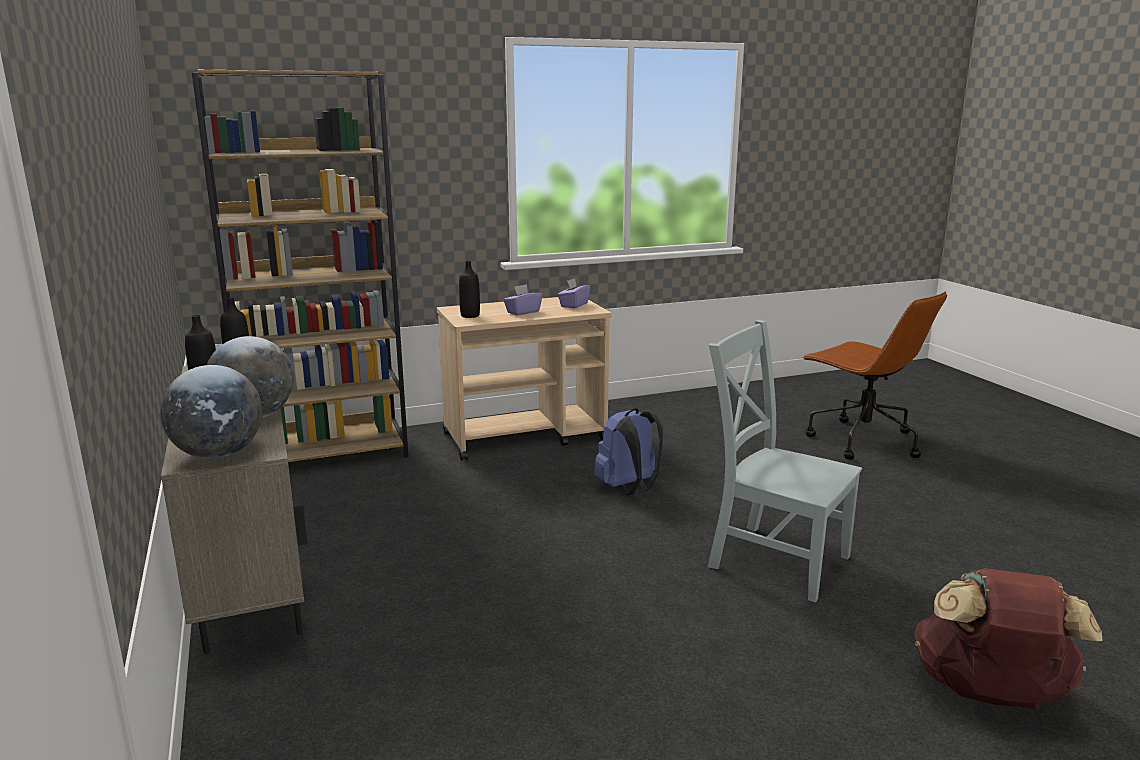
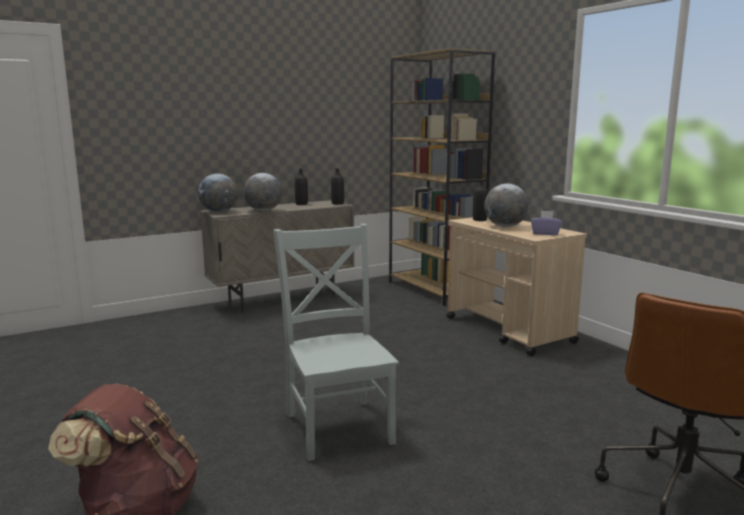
camera: 80 degrees right, 5 degrees down
(523, 312) = (505, 226): purple tissue box -> globe
(629, 488) = (438, 369): blue backpack -> none
(773, 559) = (337, 425): grey chair -> grey chair turned 45 degrees counterclockwise

